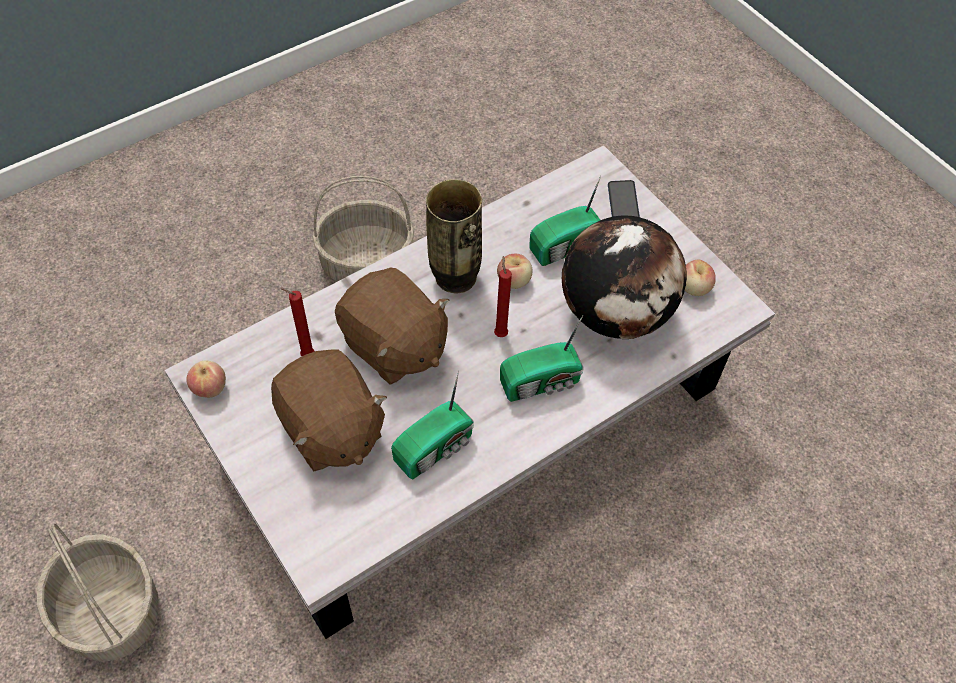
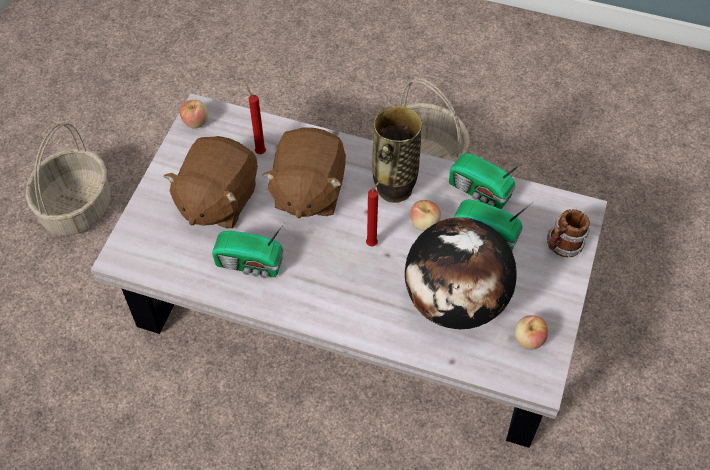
camera: 55 degrees right, 0 degrees up
(542, 382) = (354, 292): radio -> radio (480, 192)
(623, 203) = (562, 246): phone -> mug

